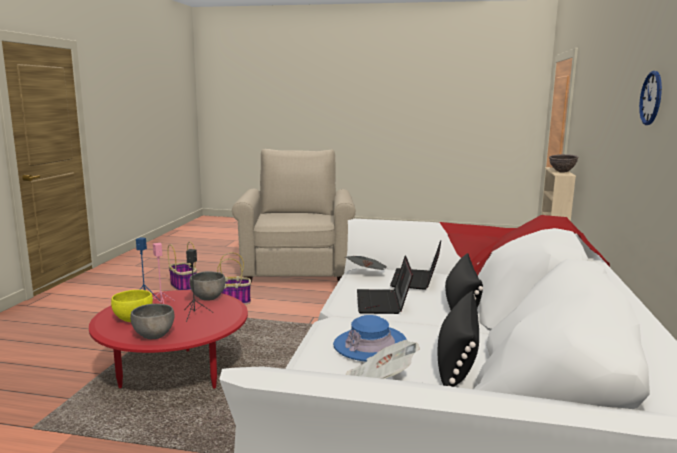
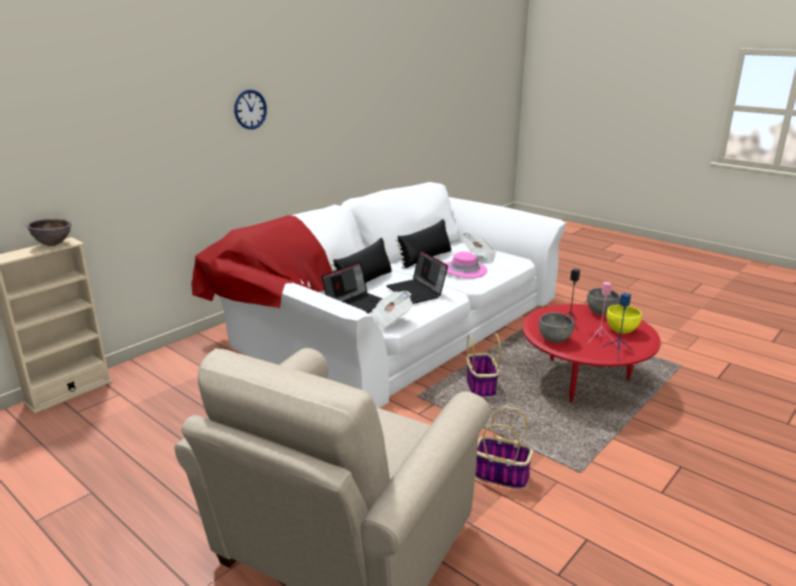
camera: 150 degrees left, 10 degrees up
(183, 286) = (572, 552): basket -> basket (480, 386)
(370, 345) = (463, 270): blue hat -> pink hat
(383, 303) = (417, 292): laptop -> laptop turned 120 degrees clockwise

